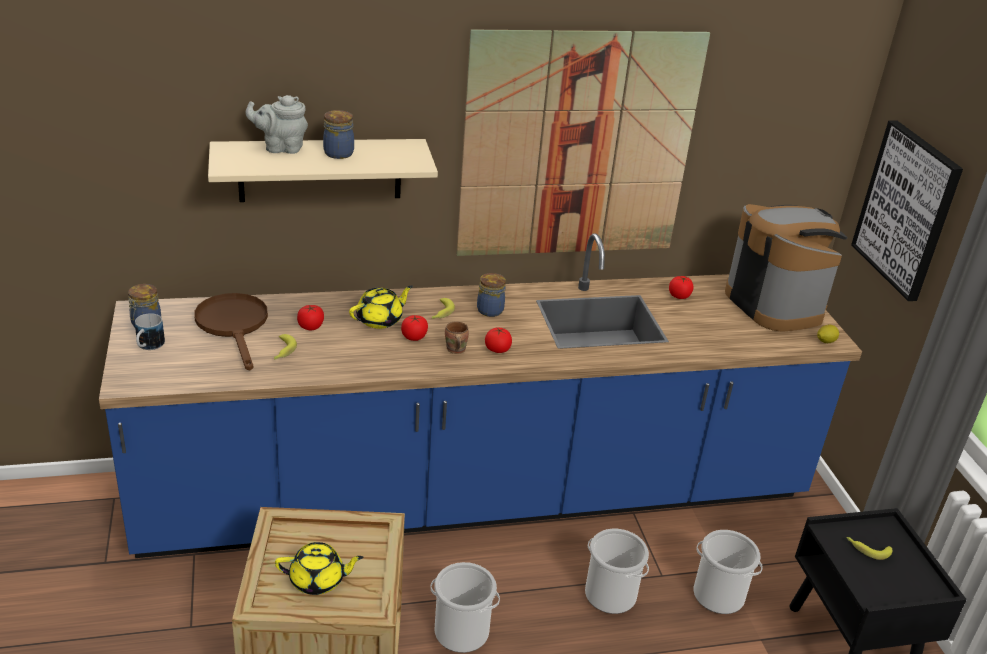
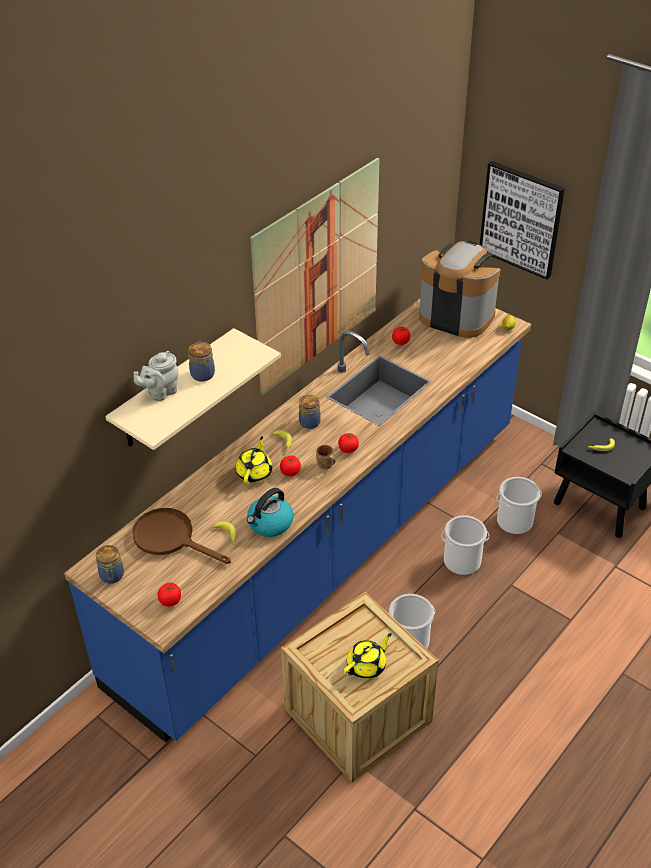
camera: 35 degrees left, 10 degrees up
(148, 346) = (138, 590): mug -> none
(311, 326) = (219, 506): tomato -> tomato (170, 600)
(334, 364) = (270, 524): none -> kettle

